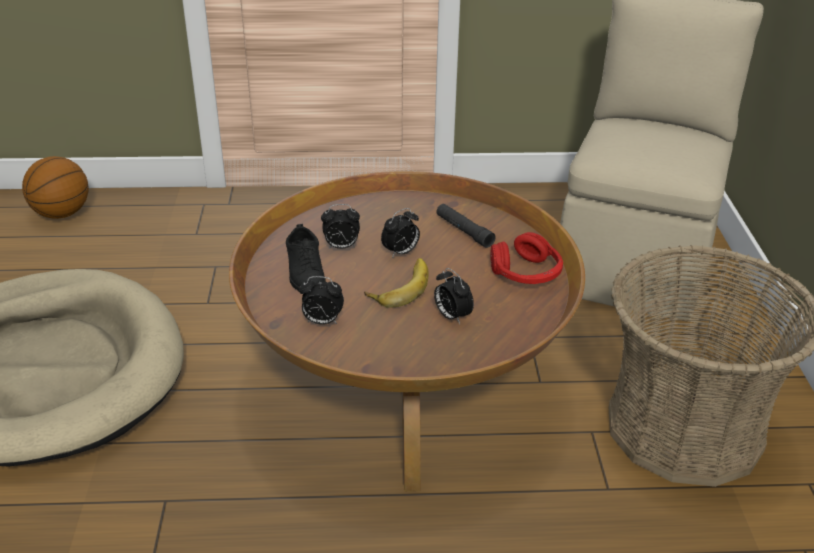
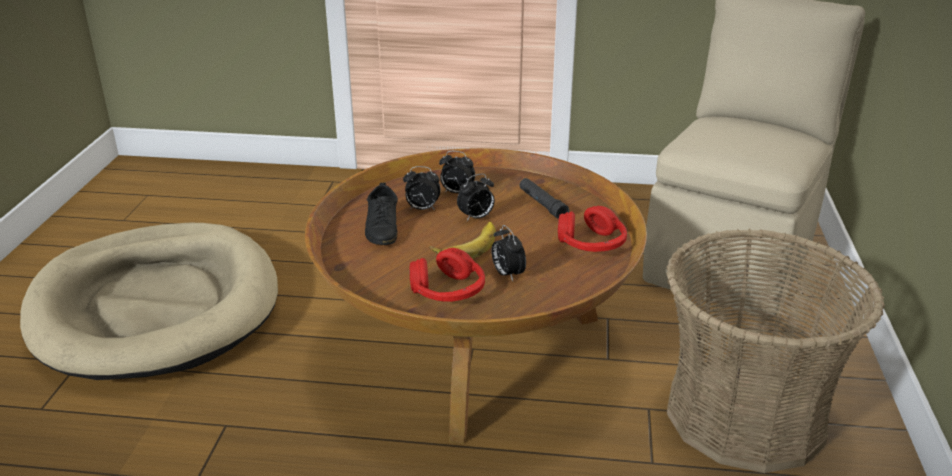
camera: 10 degrees right, 5 degrees down
(61, 214) = (207, 180): basketball -> none
(322, 322) = (383, 268): alarm clock -> alarm clock (456, 192)
(397, 341) = (448, 291): none -> red headphones

